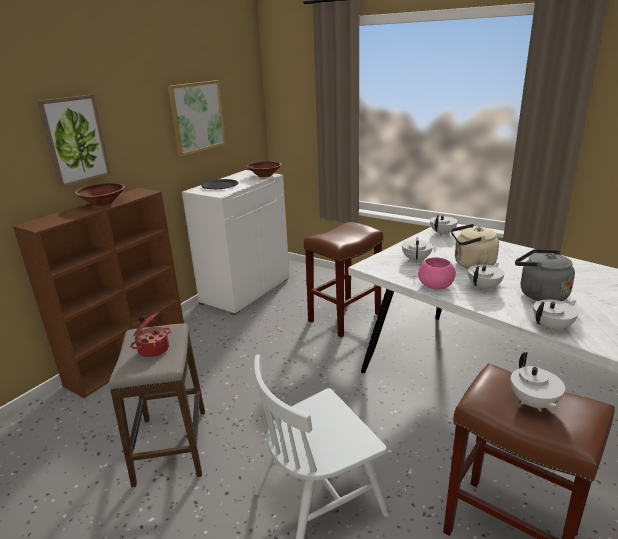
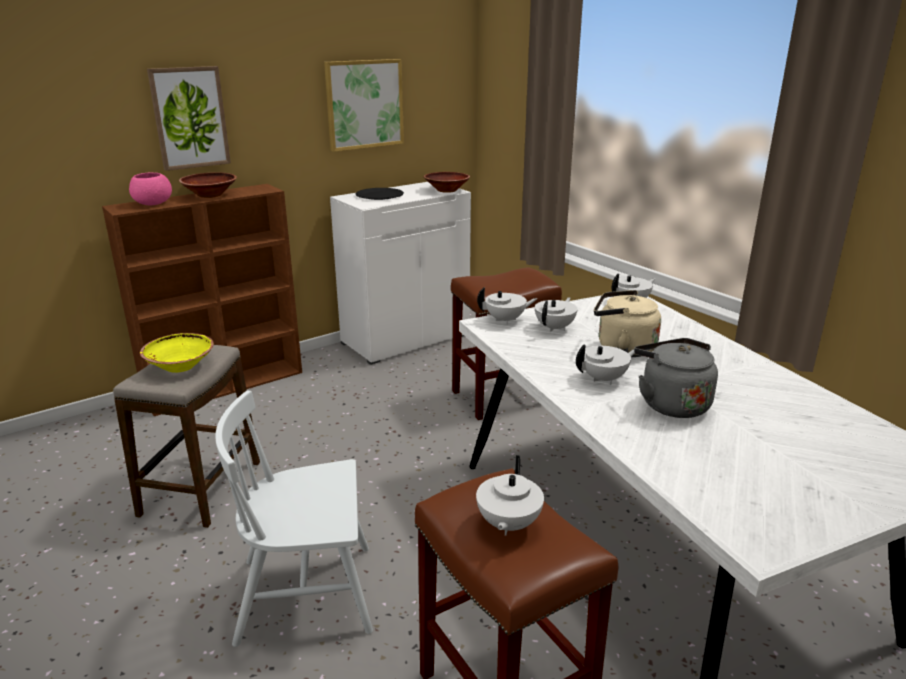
camera: 20 degrees right, 0 degrees up
(153, 349) = (180, 366): cooking pot -> yellow bowl
(435, 286) = (540, 364): pink bowl -> pink bowl (152, 204)
(552, 327) = (636, 446): white teapot -> white teapot (506, 320)

